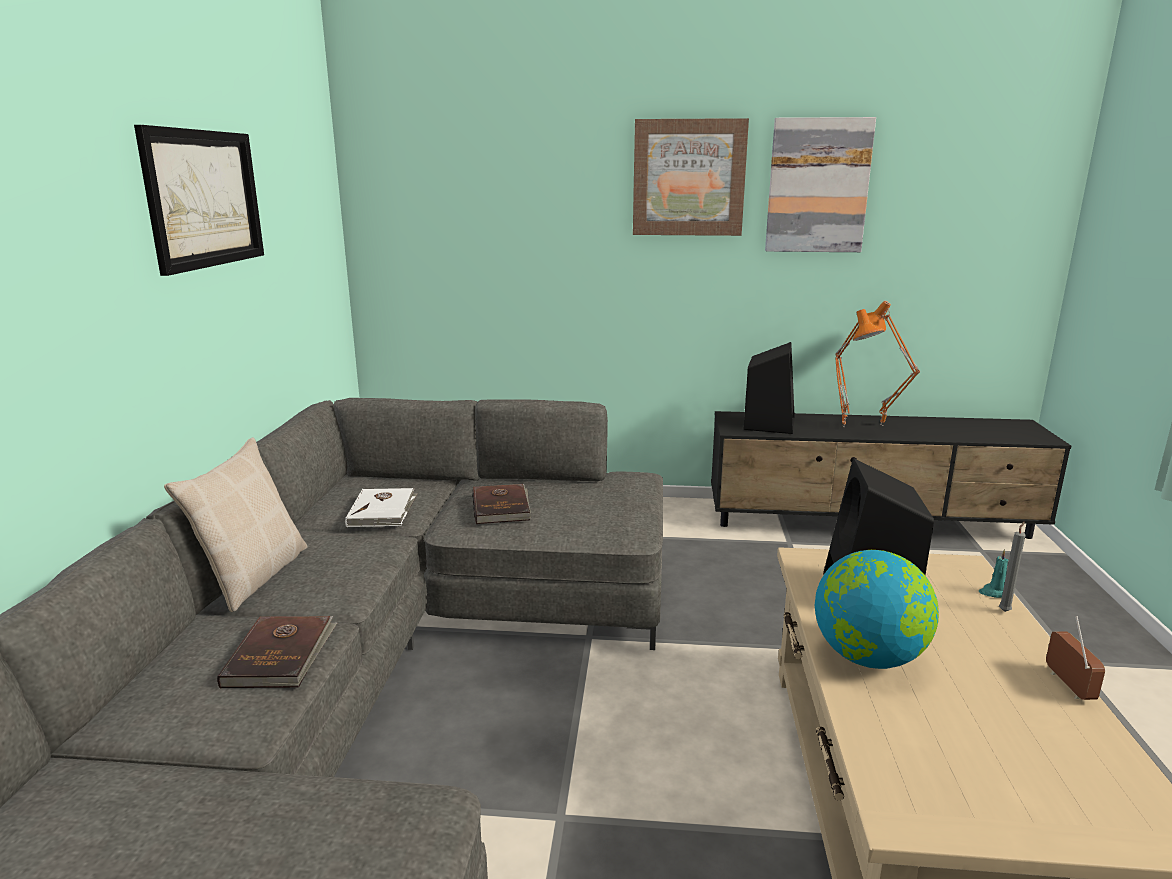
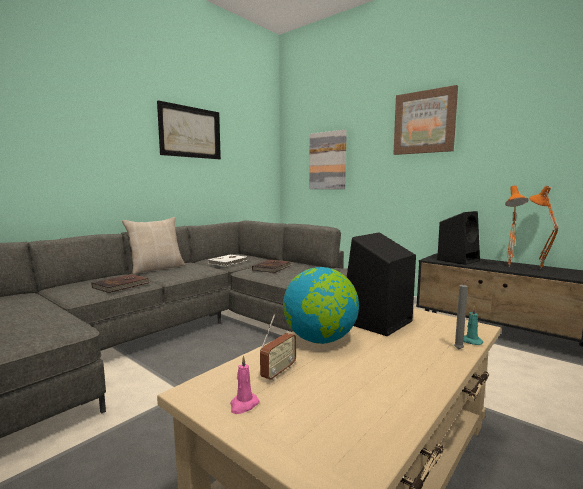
camera: 35 degrees right, 10 degrees down
(817, 186) = (502, 118): picture -> picture (328, 161)
(976, 804) = (243, 405): none -> pink candle
(1068, 686) = (430, 389): radio -> radio (278, 372)

